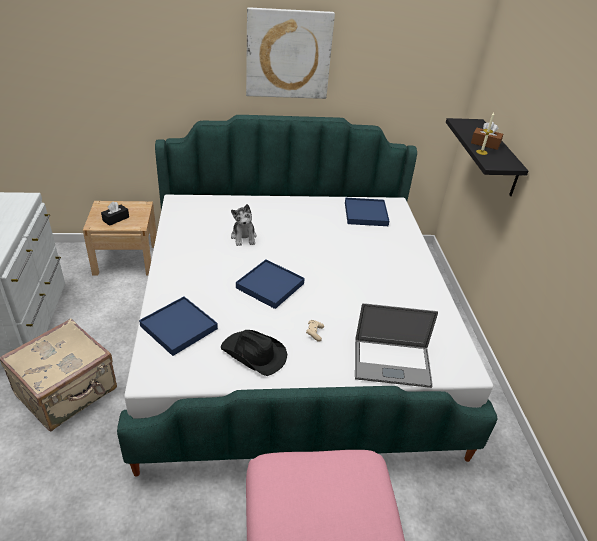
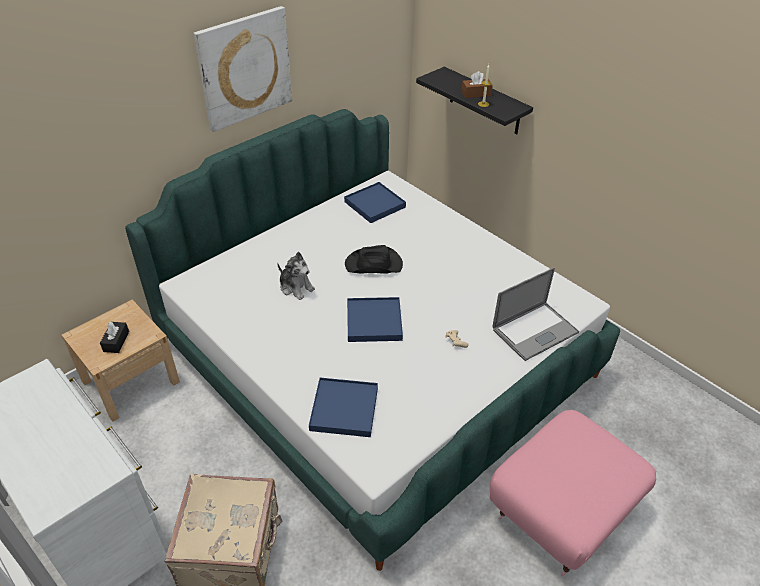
camera: 35 degrees left, 5 degrees up
(254, 354) = (432, 391): black hat -> black hat (374, 265)

